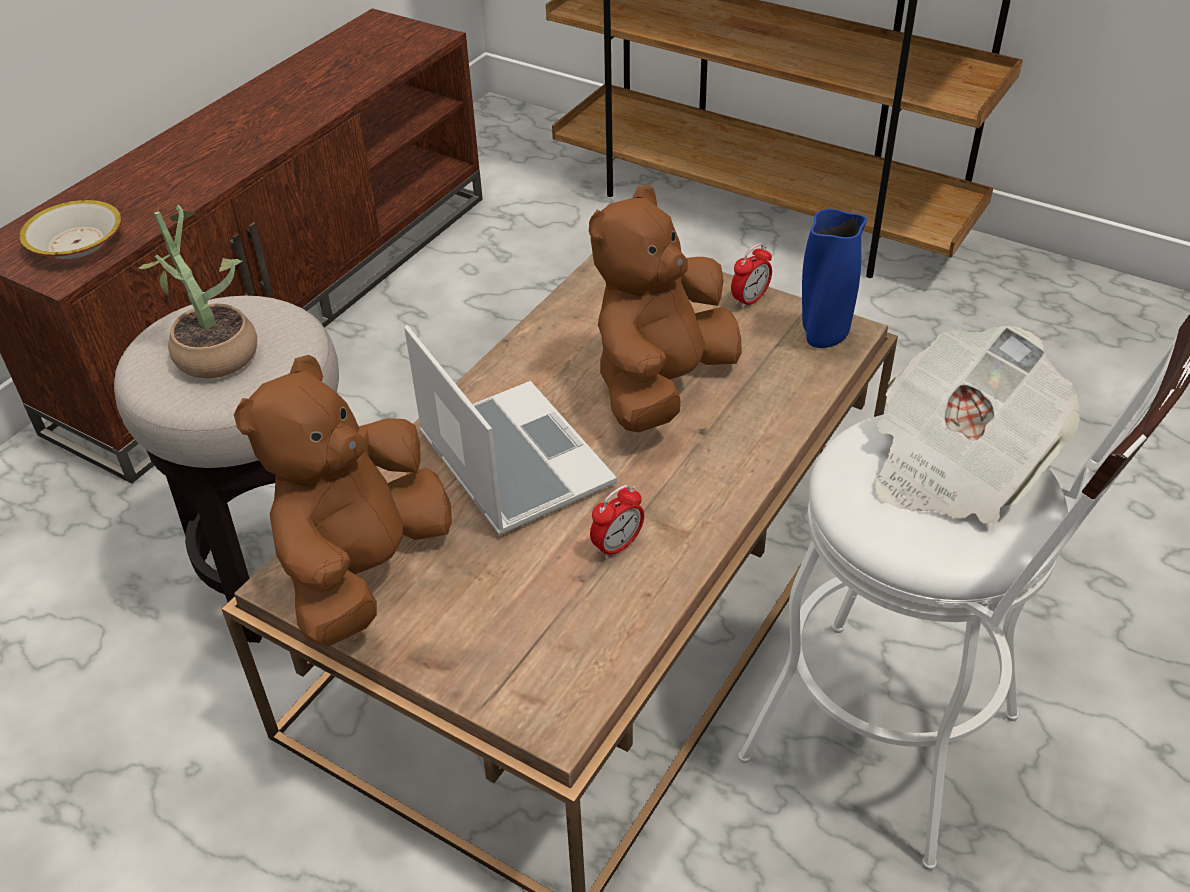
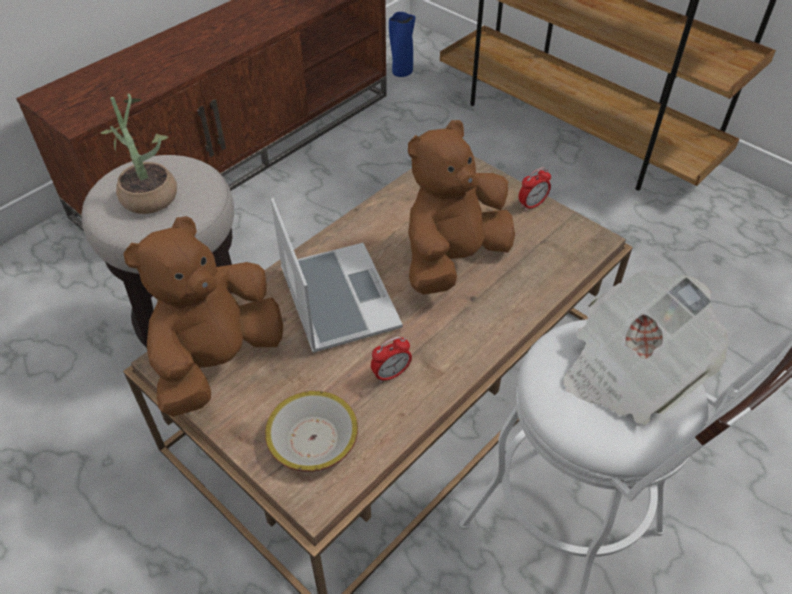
camera: 10 degrees right, 5 degrees up
(77, 243) = (92, 101): bowl -> bowl (313, 438)
(823, 336) = (577, 240): blue vase -> blue vase (401, 72)

